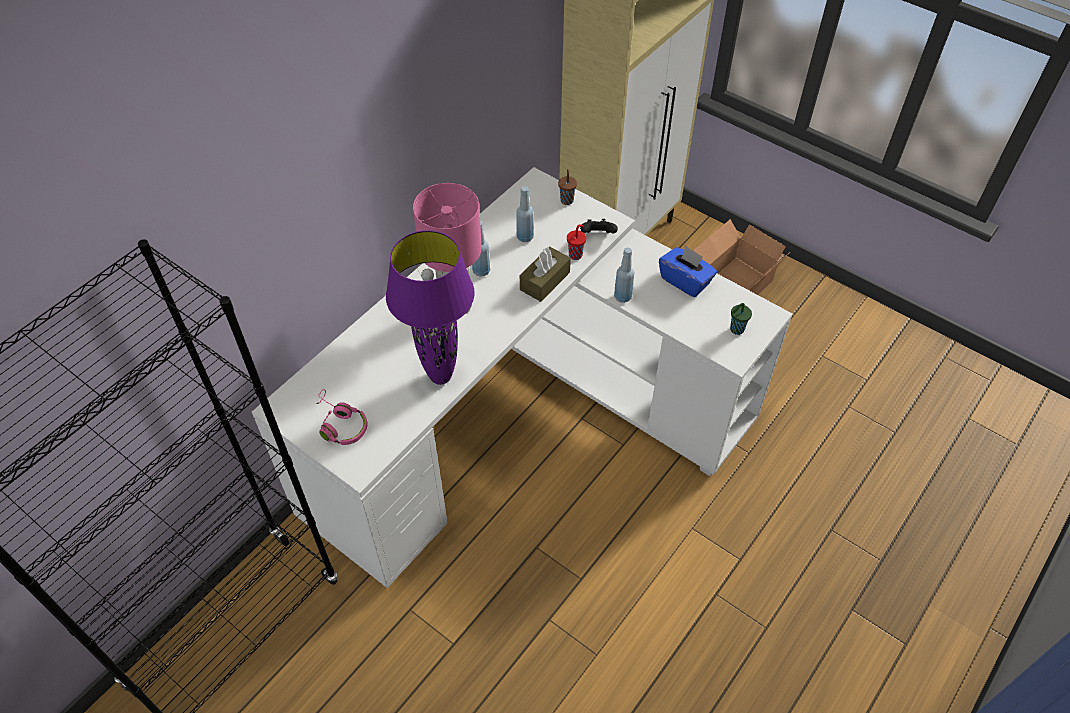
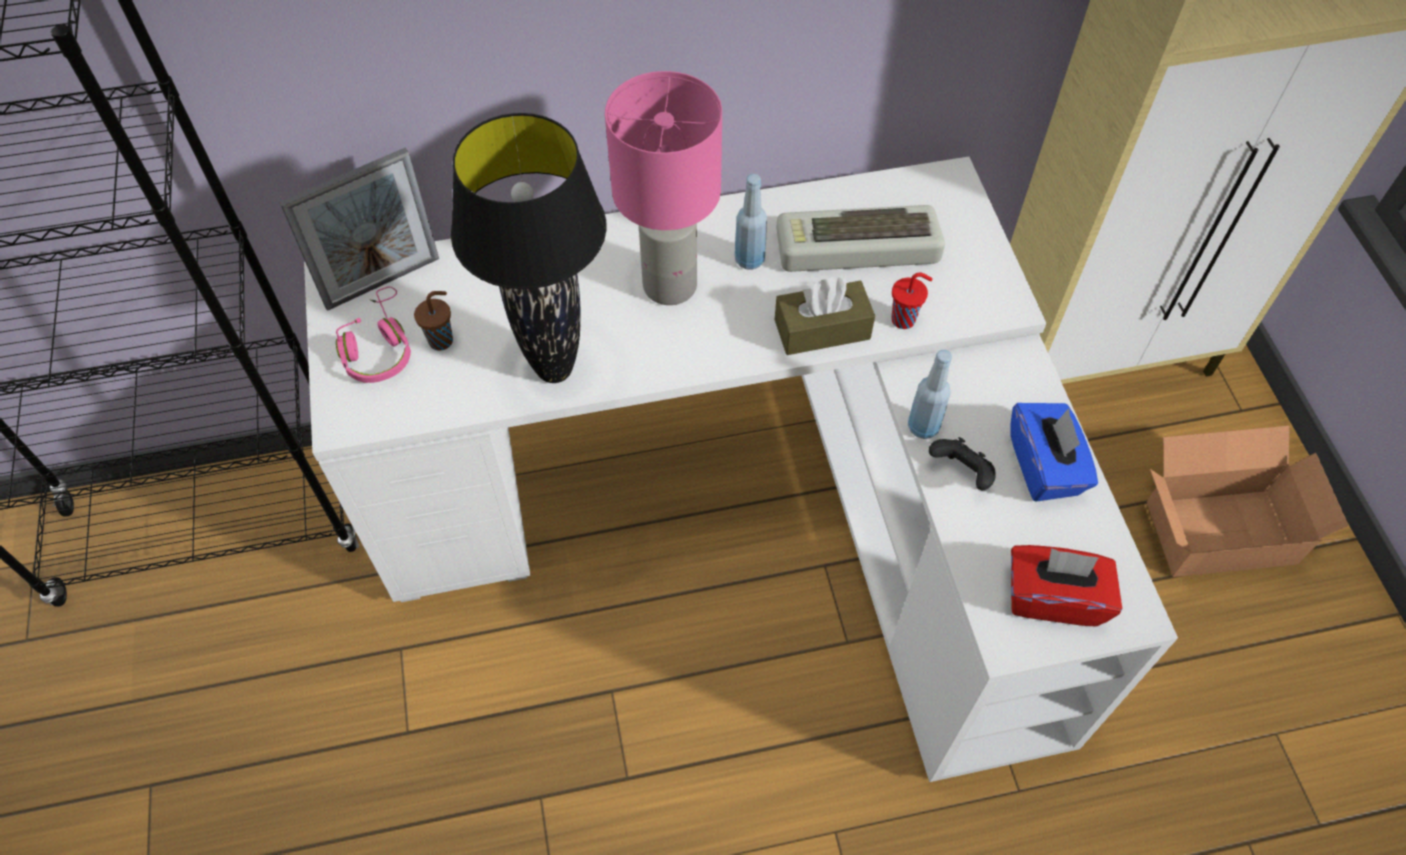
camera: 40 degrees right, 5 degrees up
(307, 394) = (382, 282): none -> picture frame
(441, 376) = (556, 369): purple table lamp -> black table lamp
(525, 237) = (856, 249): blue bottle -> keyboard
(567, 200) = (970, 232): brown cup -> brown cup (442, 340)
(598, 235) = (965, 311): black game controller -> black game controller (961, 473)
(736, 330) = (1053, 597): green cup -> red tissue box

